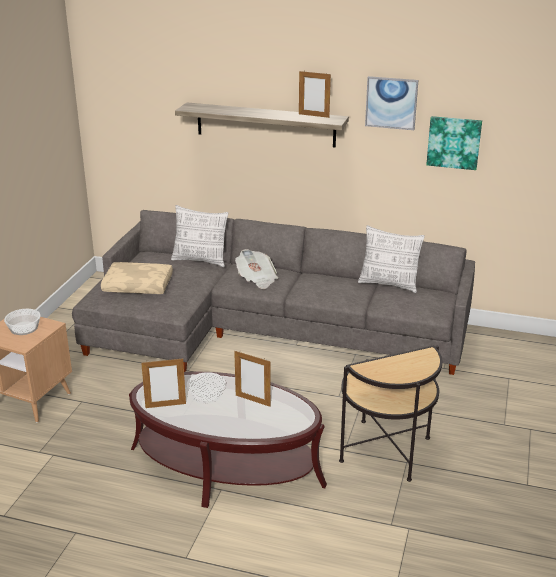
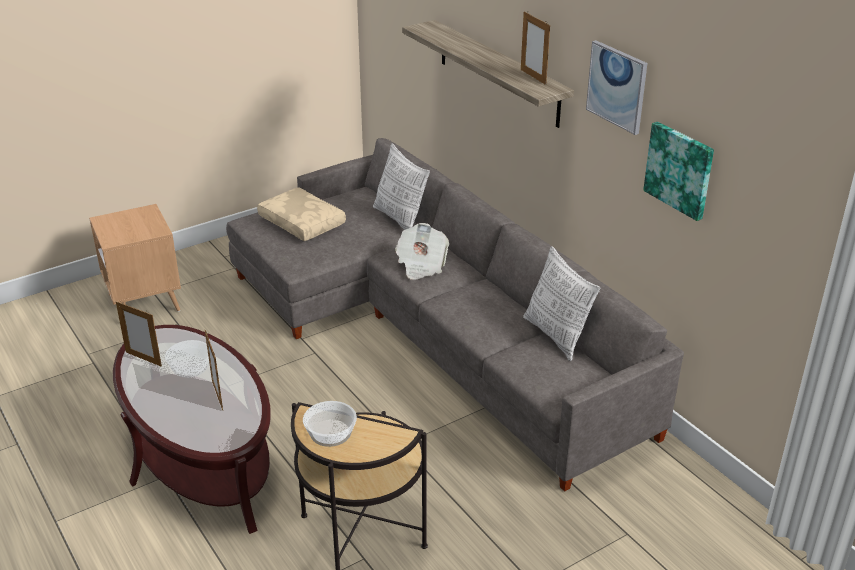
camera: 40 degrees right, 5 degrees up
(24, 328) = (136, 224): bowl -> bowl (331, 432)

